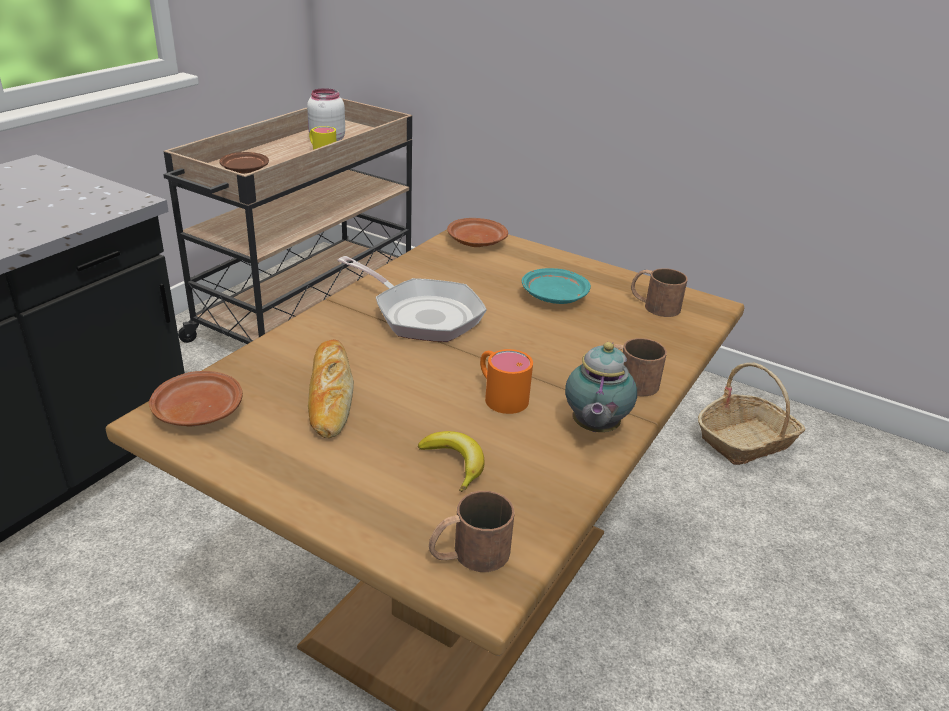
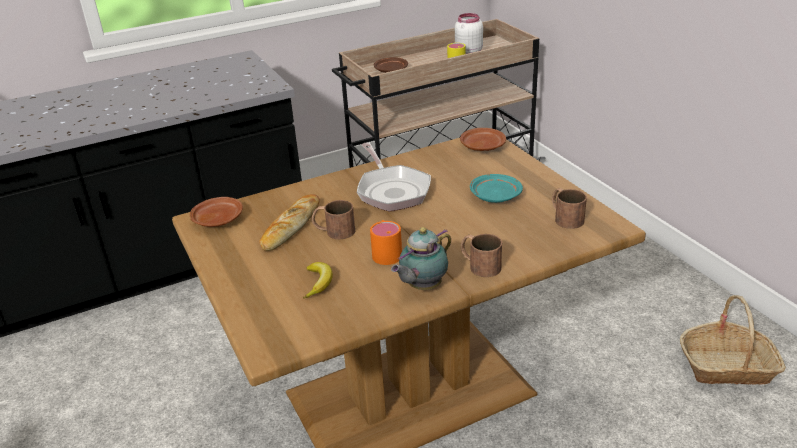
camera: 35 degrees right, 0 degrees up
(468, 554) = (276, 331): brown mug -> brown mug (333, 231)

